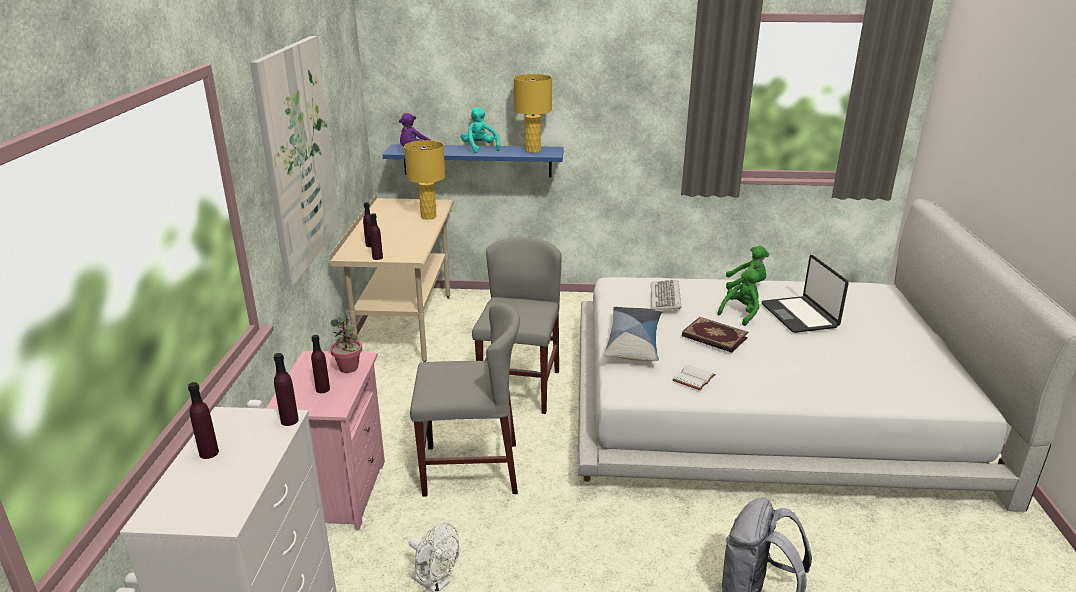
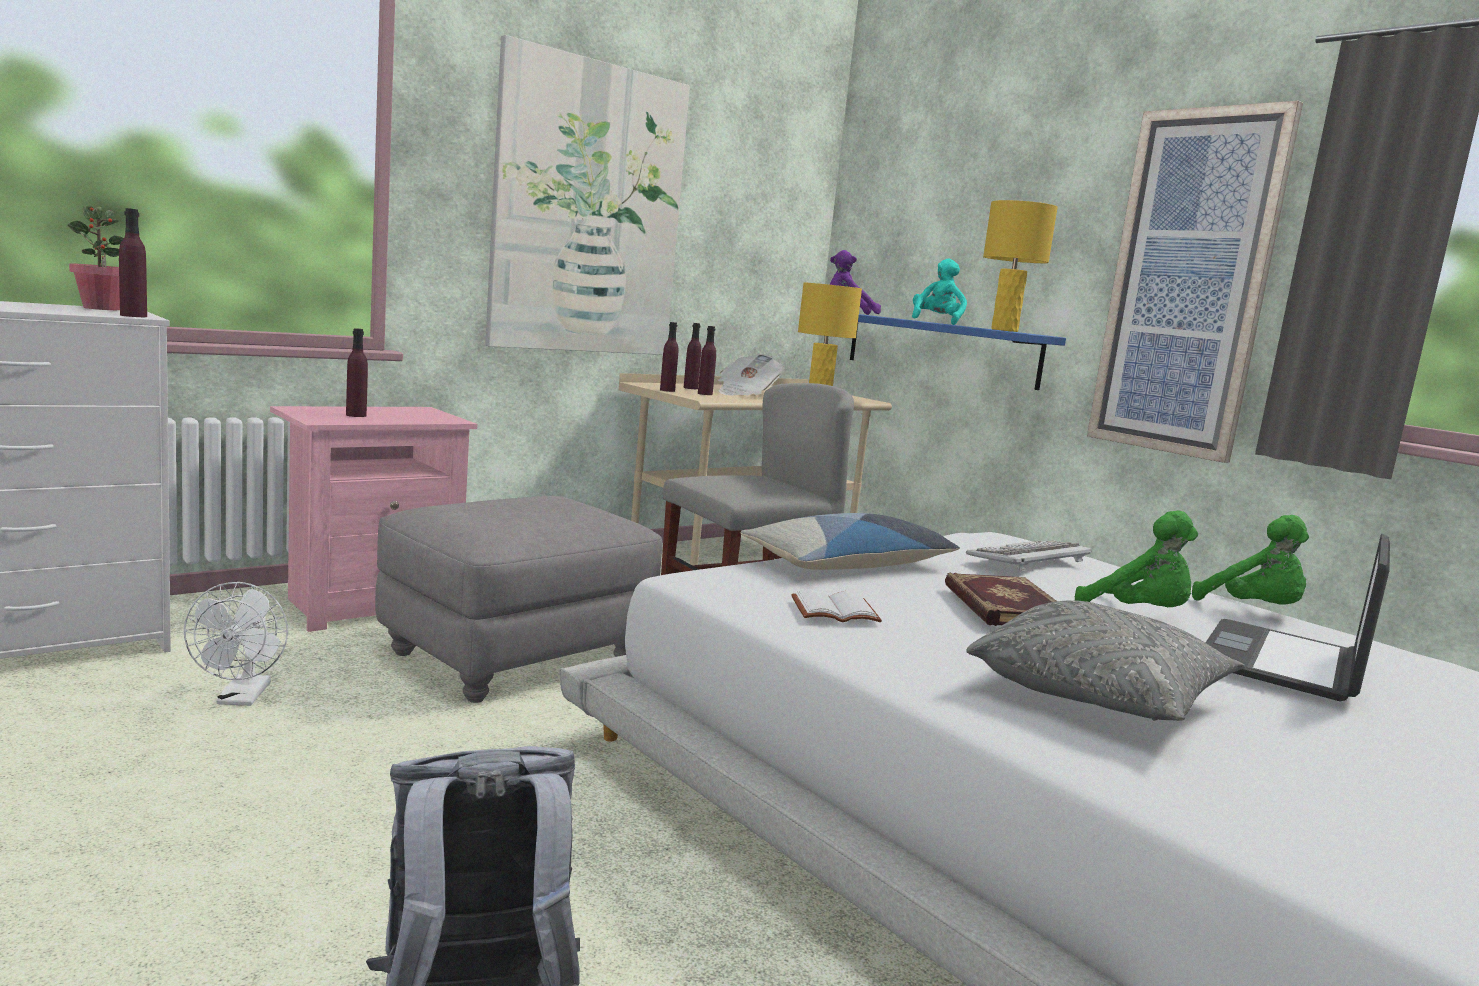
camera: 45 degrees right, 15 degrees down
(209, 453) = (33, 304): purple bottle -> purple bottle (705, 394)
(349, 368) = (420, 418): potted plant -> potted plant (102, 308)
(403, 235) = (746, 394): none -> newspaper
(470, 469) = (515, 657): grey chair -> grey ottoman
(629, 113) = (1188, 284): none -> picture
(741, 313) = (1139, 614): green plush toy -> green plush toy turned 45 degrees clockwise
(804, 369) = (1099, 696): none -> grey pillow

